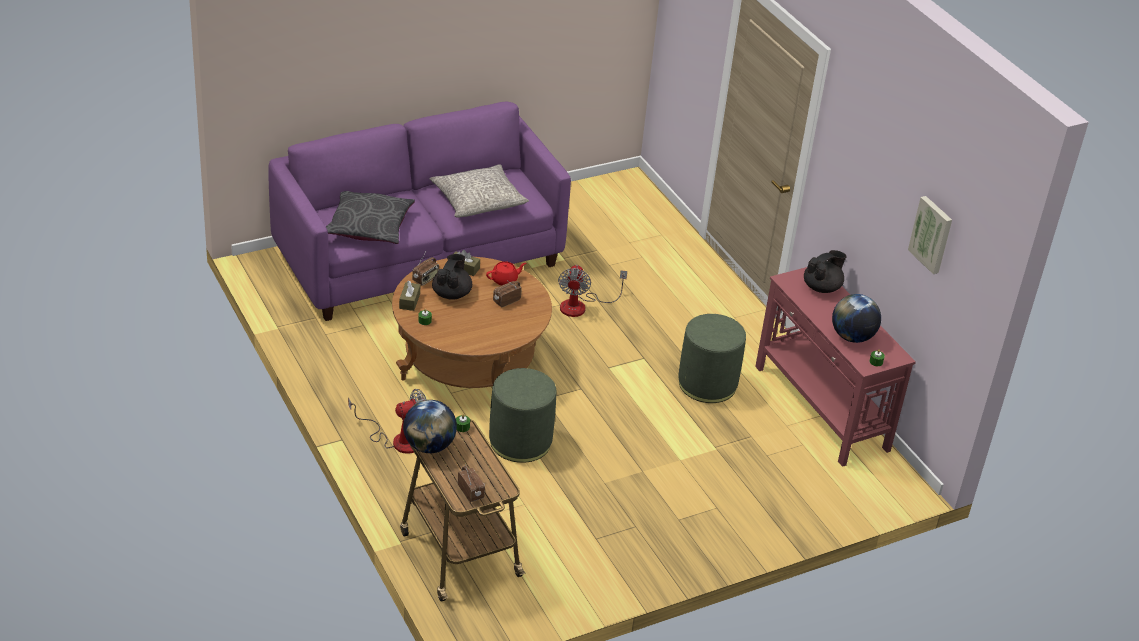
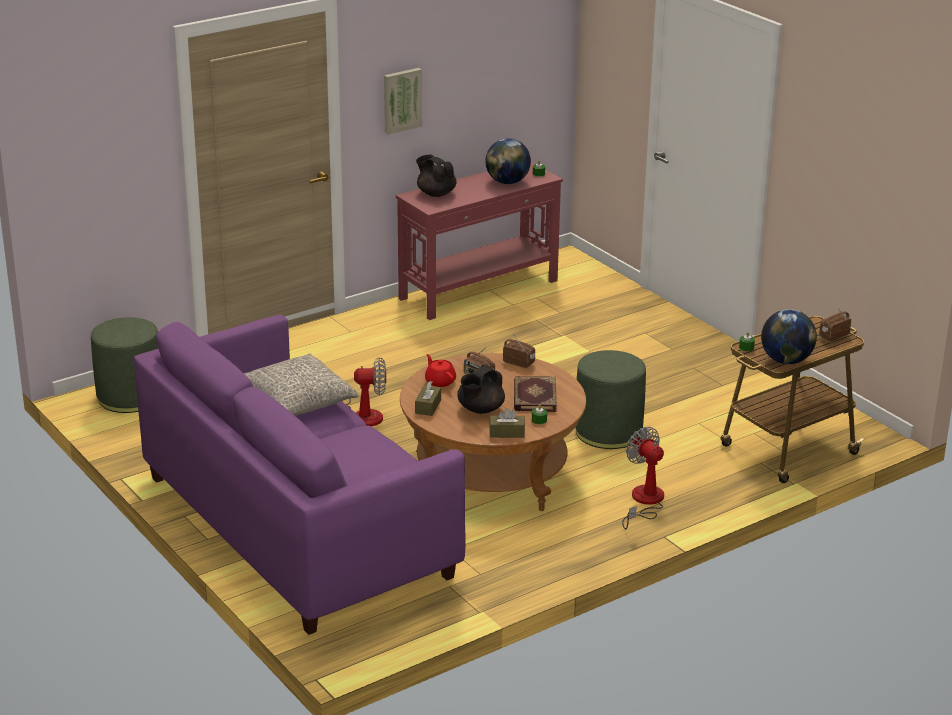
camera: 95 degrees left, 10 degrees down
(368, 225) = (379, 464): grey pillow -> none
(425, 279) = (459, 427): radio -> radio (519, 363)
(452, 293) = (480, 409): black teapot -> black teapot turned 60 degrees counterclockwise
(465, 325) = (534, 396): none -> book
(707, 384) = (468, 342): green ottoman -> green ottoman (130, 397)
(932, 234) = (506, 46): picture -> picture (401, 100)

